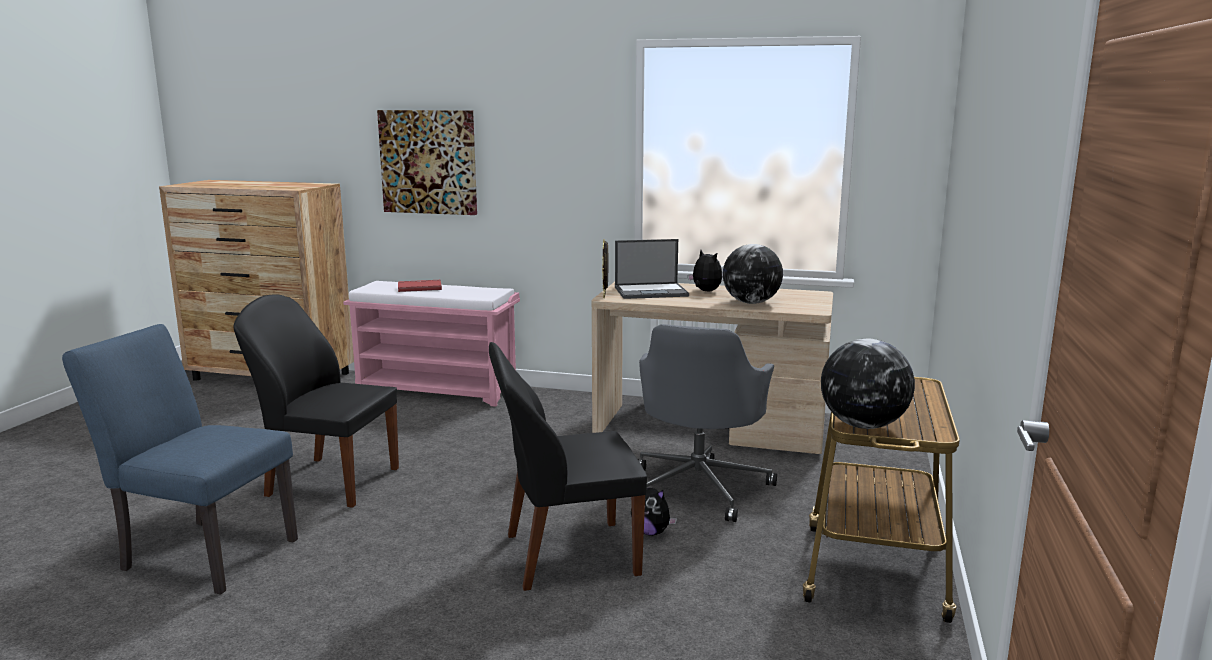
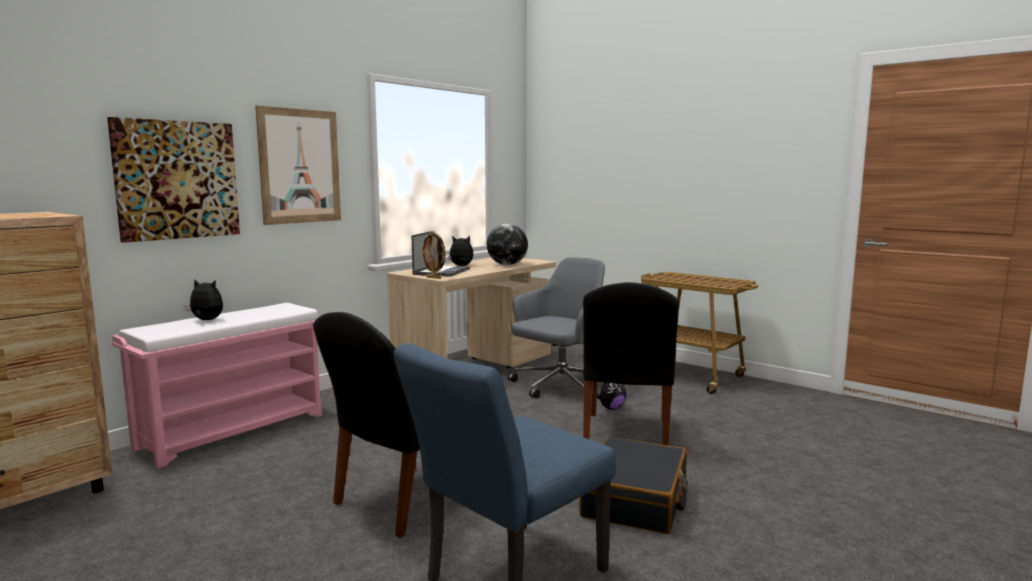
camera: 65 degrees left, 5 degrees down
(372, 589) = (635, 500): none -> black suitcase
(419, 287) = (206, 320): red book -> plush toy
(544, 151) = (300, 166): none -> picture
(699, 487) = (560, 387): grey office chair -> grey office chair turned 90 degrees counterclockwise
(863, 425) = (728, 285): globe -> none

